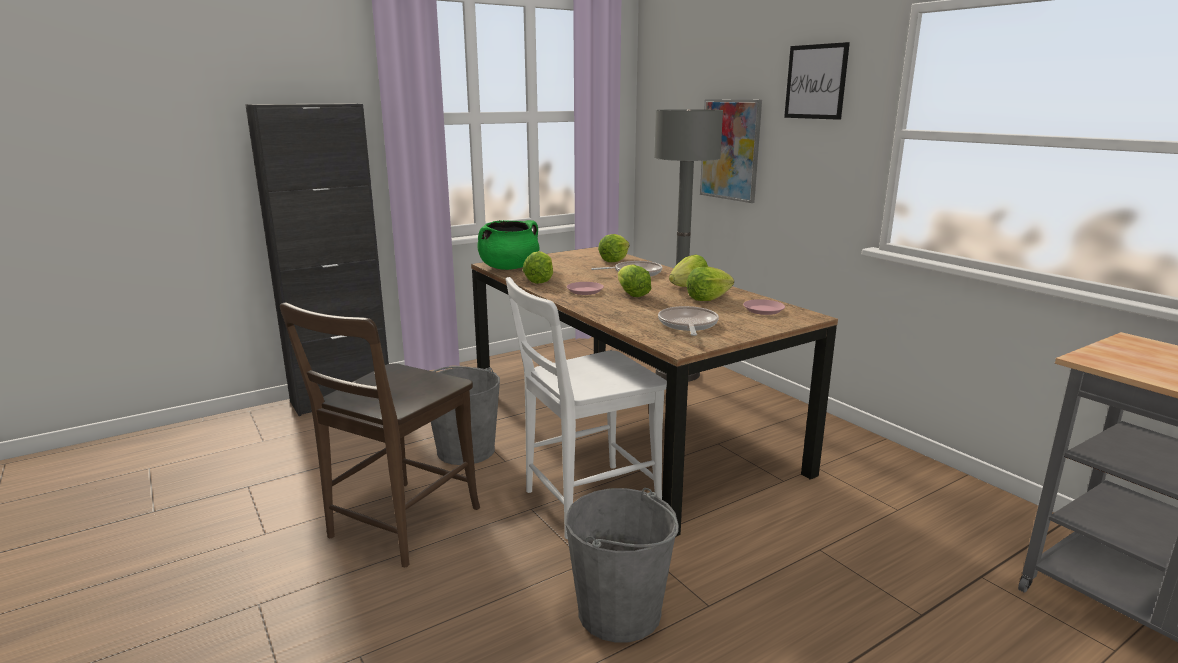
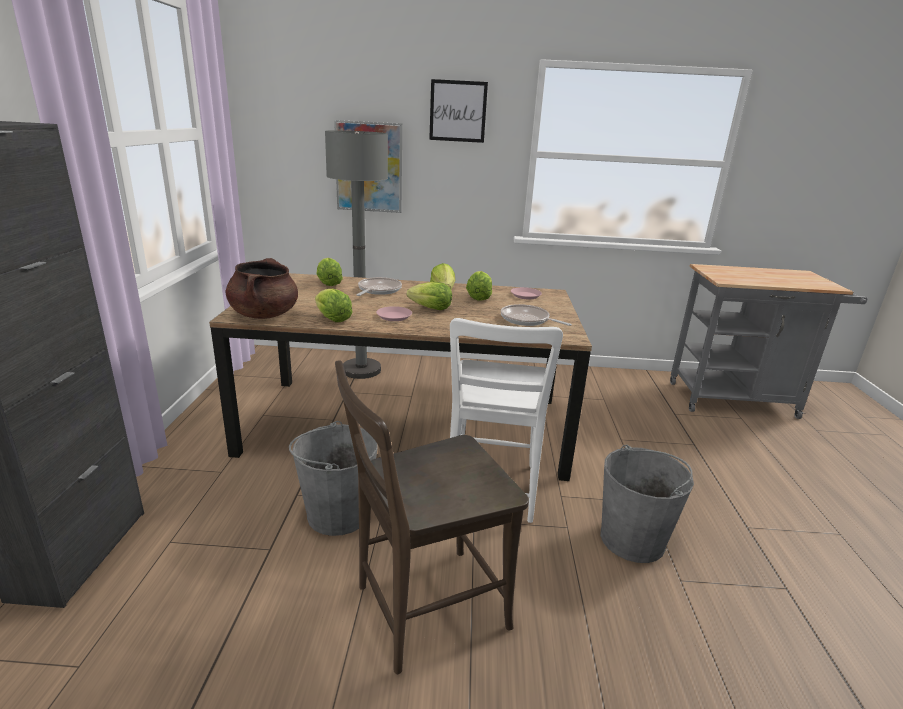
camera: 55 degrees left, 5 degrees up
(399, 526) = (423, 609): brown chair -> brown chair turned 90 degrees clockwise
(509, 268) = (264, 315): green cooking pot -> brown cooking pot

